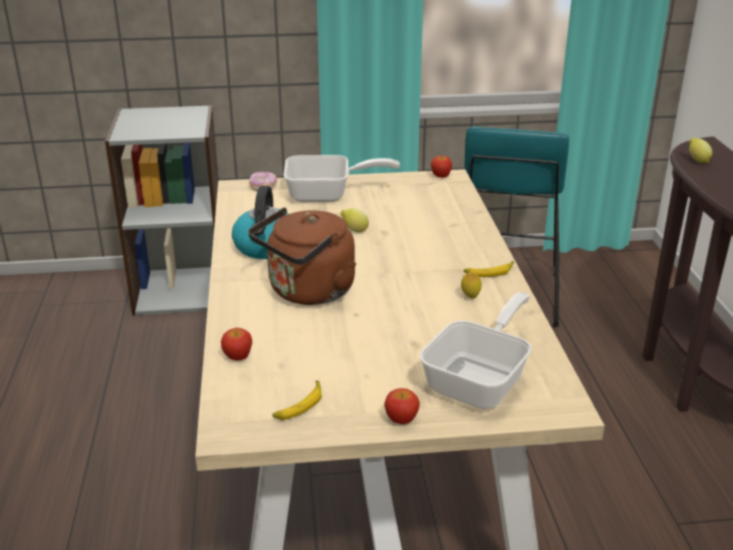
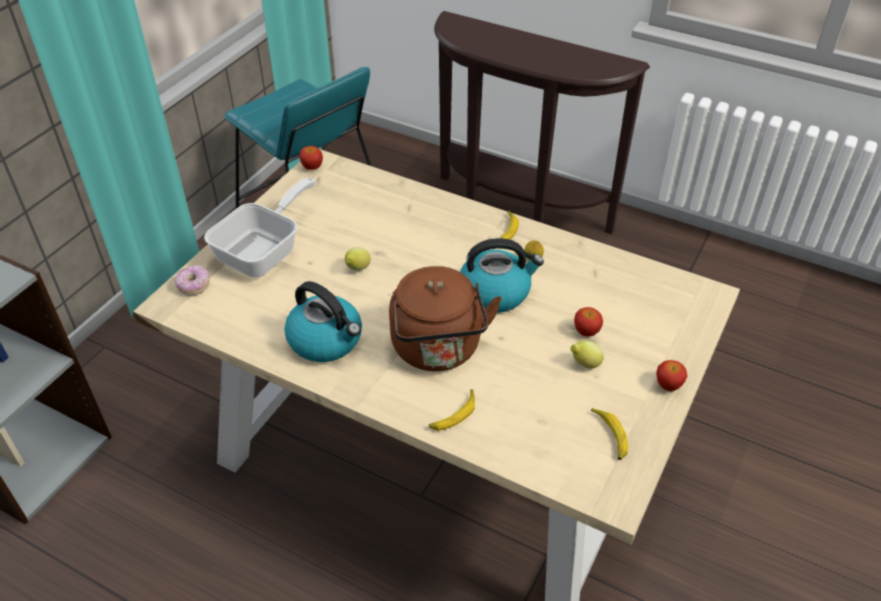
camera: 55 degrees left, 15 degrees up
(237, 356) = (505, 444): apple -> apple (586, 331)
(246, 323) = (454, 415): none -> banana
(407, 293) = (496, 292): none -> kettle
(481, 379) = (648, 316): frying pan -> none
(697, 160) = (475, 41): lemon -> lemon (584, 364)

